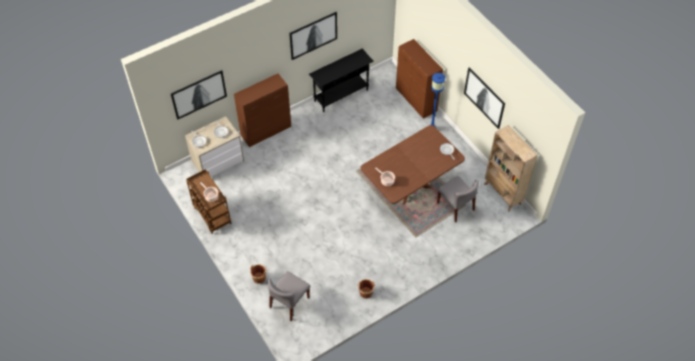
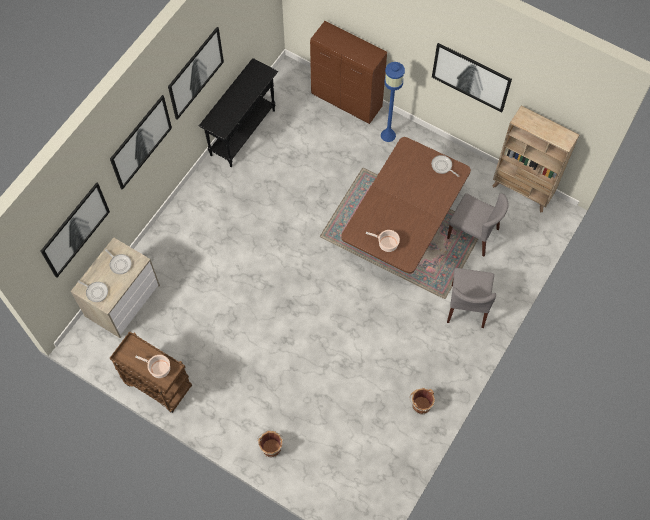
camera: 25 degrees left, 10 degrees up
(261, 61) = (141, 142): none -> picture
(266, 131) = (167, 228): brown cabinet -> none
(289, 303) = (330, 465): grey chair -> grey chair (467, 306)

